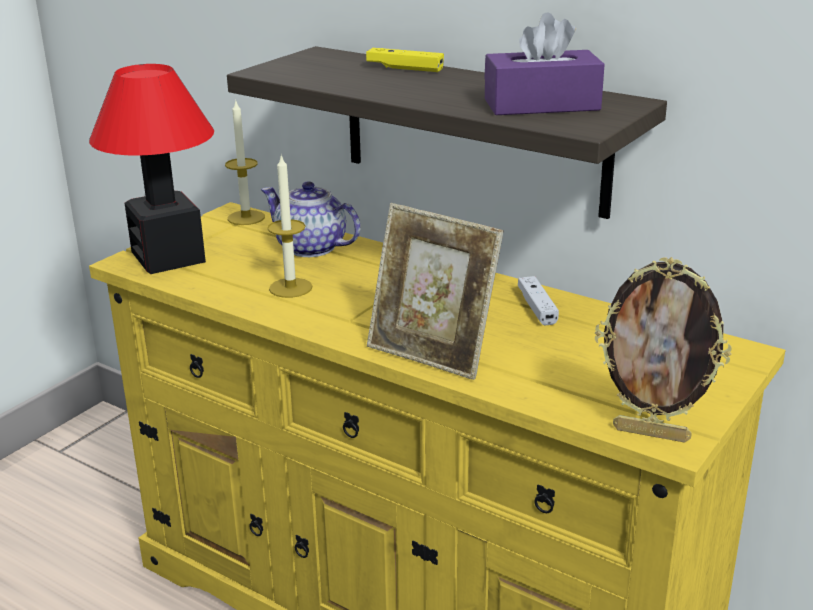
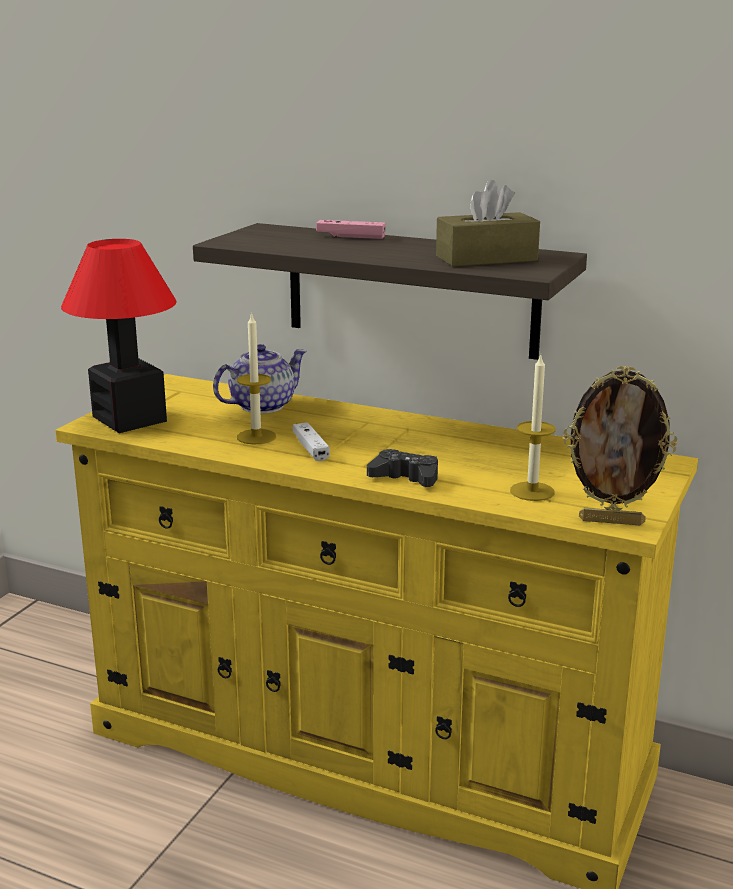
camera: 10 degrees left, 5 degrees down
(246, 218) = (188, 385): candle -> candle (532, 491)
(311, 248) = (261, 406): teapot -> teapot turned 120 degrees clockwise
(405, 68) = (350, 237): yellow game controller -> pink game controller
(432, 353) = (405, 477): picture frame -> black game controller
(537, 308) = (482, 440): white game controller -> white game controller (311, 448)
(541, 105) = (486, 258): purple tissue box -> brown tissue box

